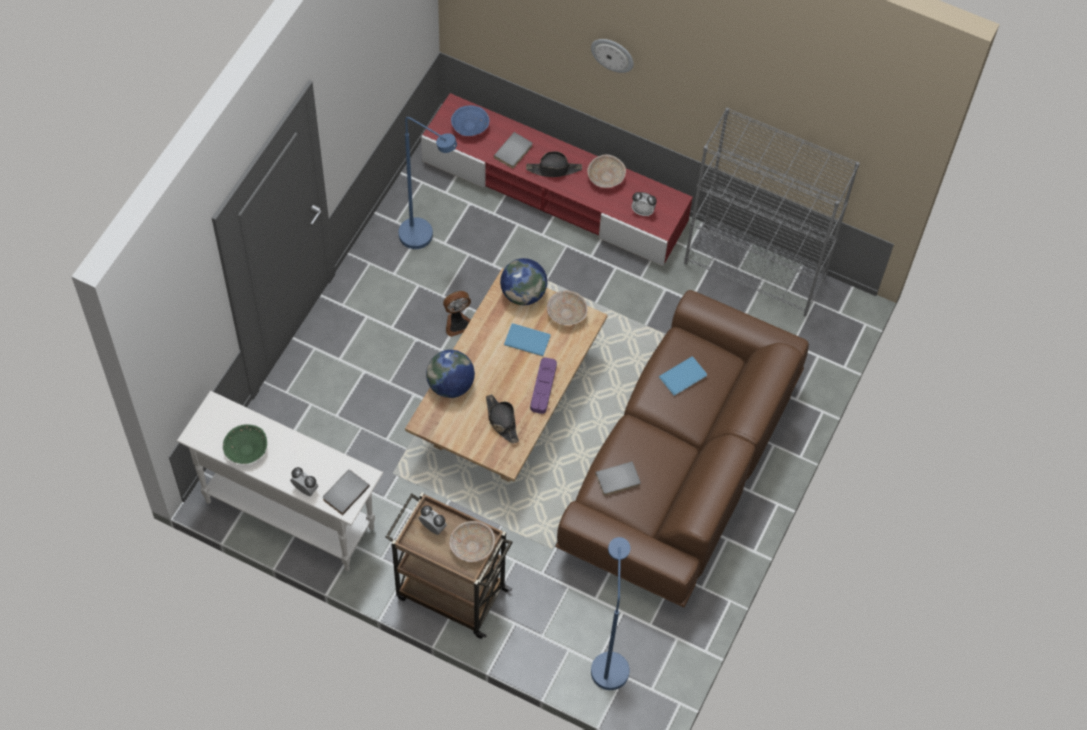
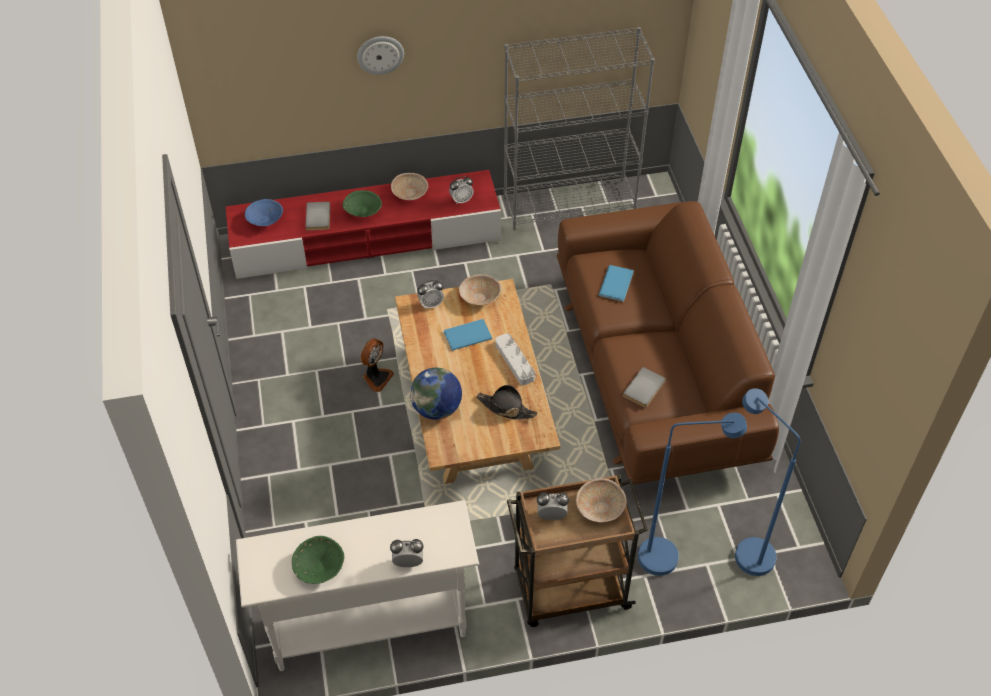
camera: 35 degrees left, 10 degrees down
(344, 492) = (447, 540): grey book -> none
(424, 239) = (290, 333): blue floor lamp -> blue floor lamp (669, 555)
(523, 293) = (431, 304): globe -> alarm clock
(543, 387) = (515, 361): purple tray -> grey tray
(554, 169) = (363, 211): black hat -> green bowl

